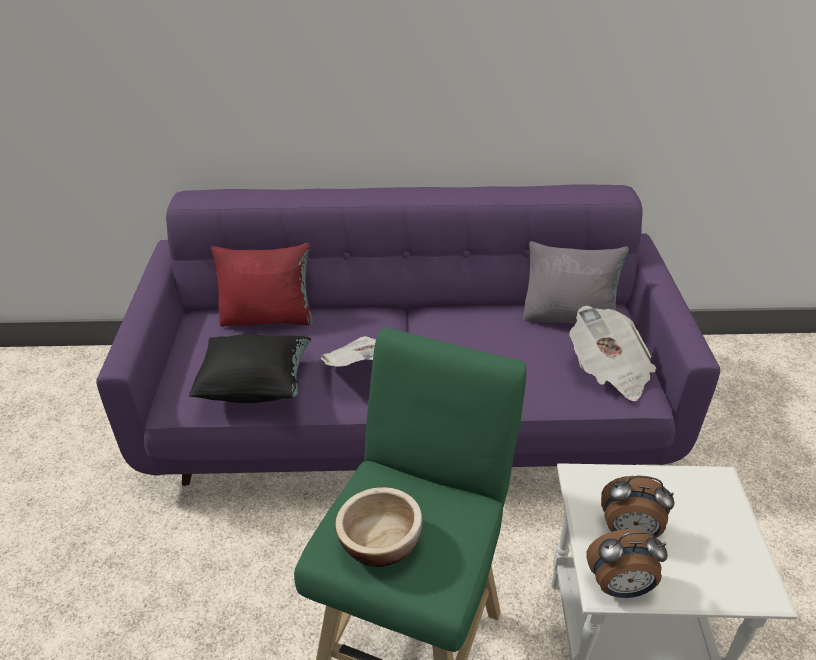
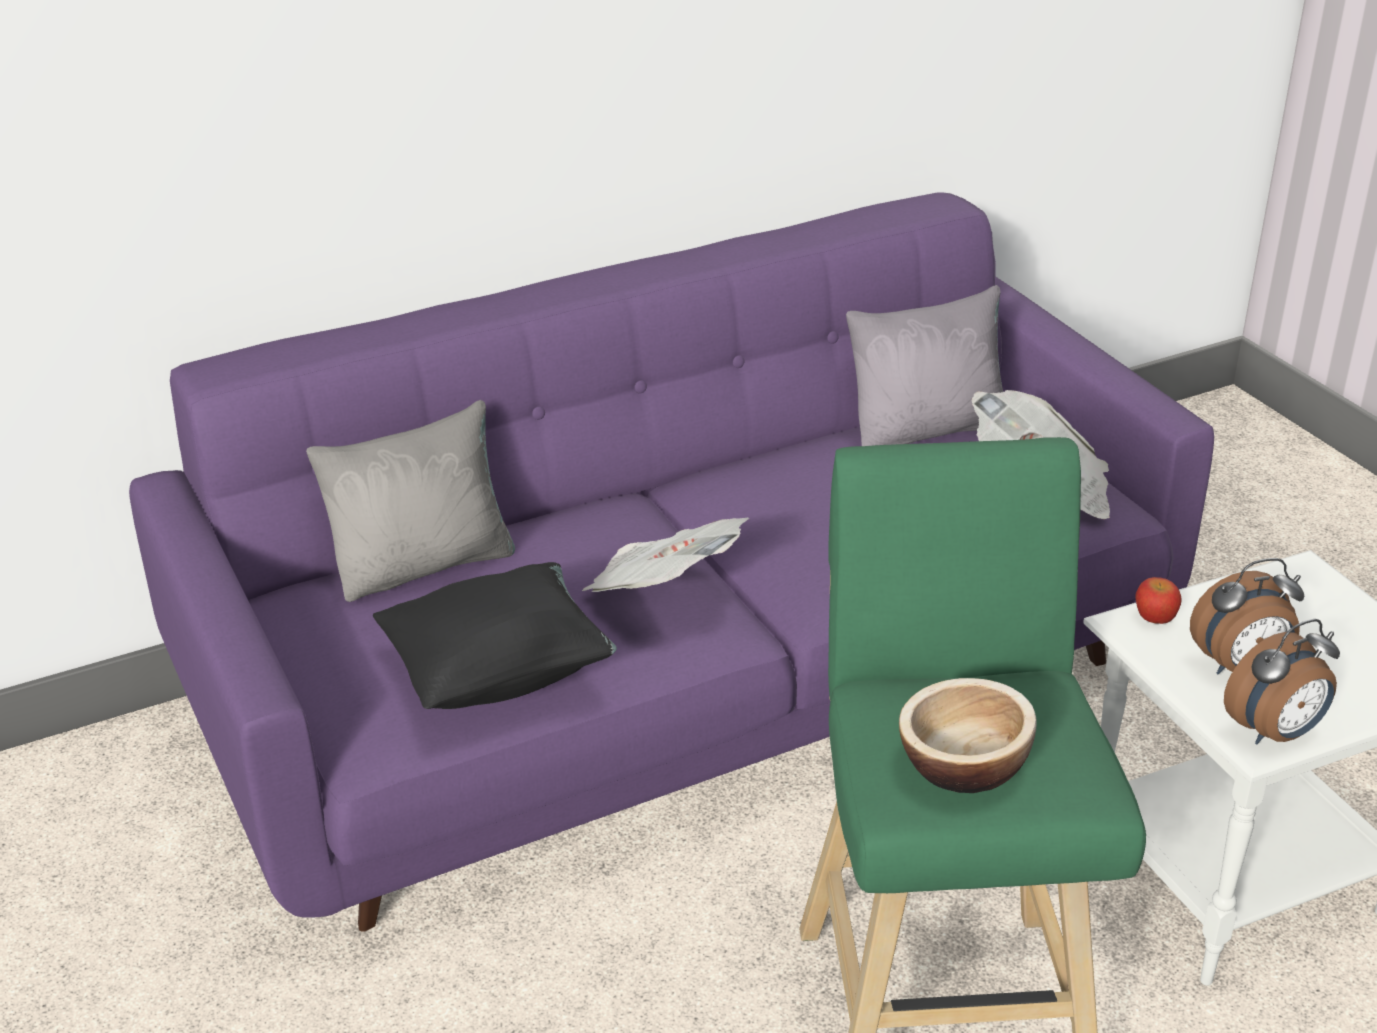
camera: 25 degrees left, 5 degrees down
(268, 318) = (424, 565): red pillow -> grey pillow
(598, 479) = (1154, 618): none -> apple

